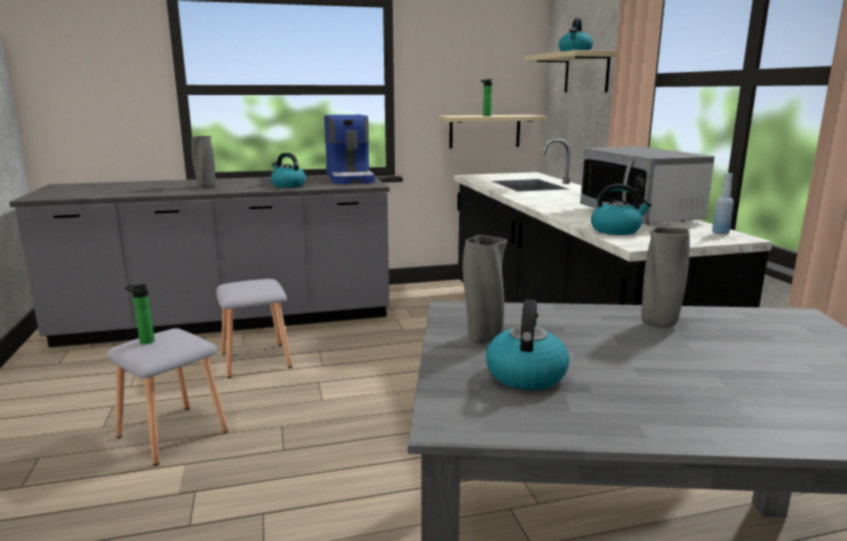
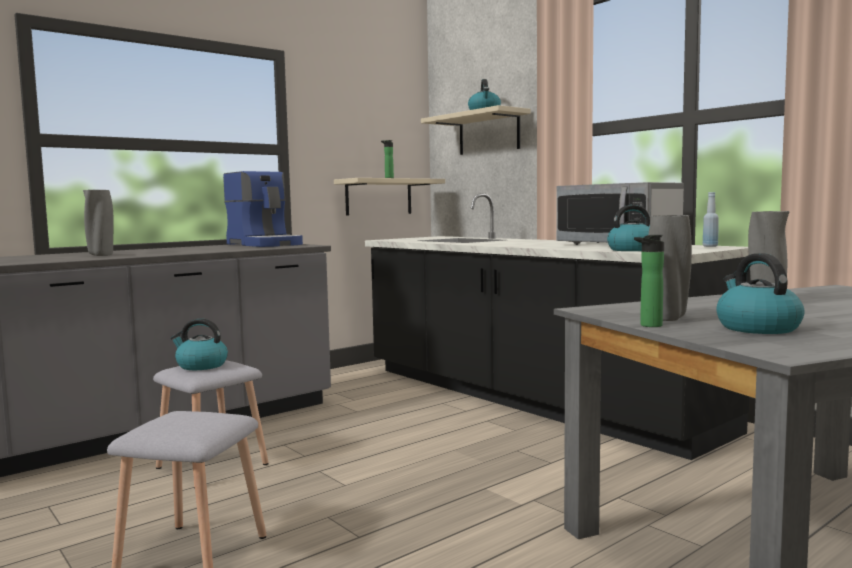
camera: 25 degrees left, 10 degrees down
(144, 341) = (163, 424): bottle -> bottle (648, 326)
(288, 185) = (208, 250): kettle -> kettle (201, 365)

